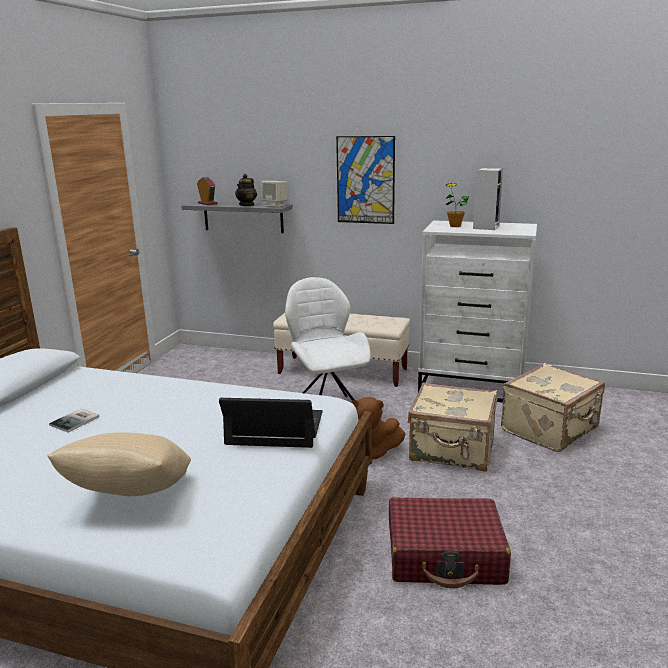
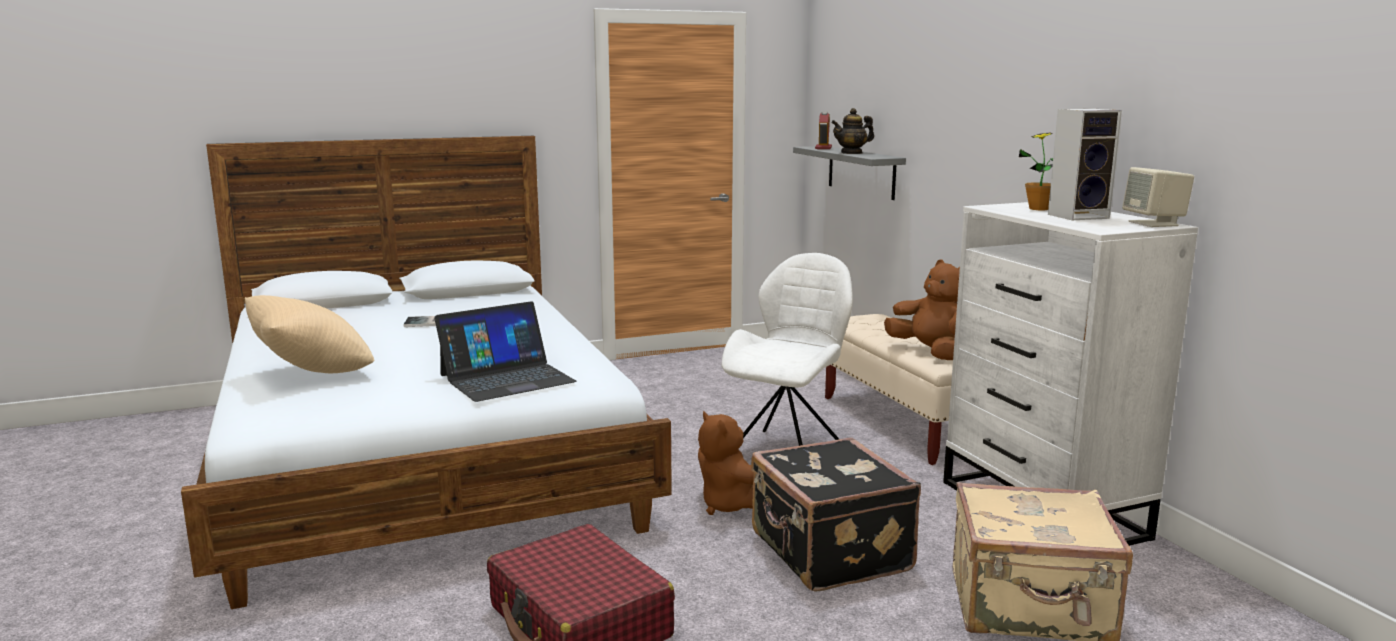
camera: 50 degrees right, 5 degrees down
(275, 205) = (879, 156): beige speaker -> beige speaker (1154, 223)
(275, 428) = (507, 378): laptop -> laptop turned 90 degrees clockwise
(365, 180) = (982, 126): picture -> none
(371, 322) = (930, 352): none -> brown plush toy
(452, 451) = (828, 553): beige suitcase -> black suitcase

